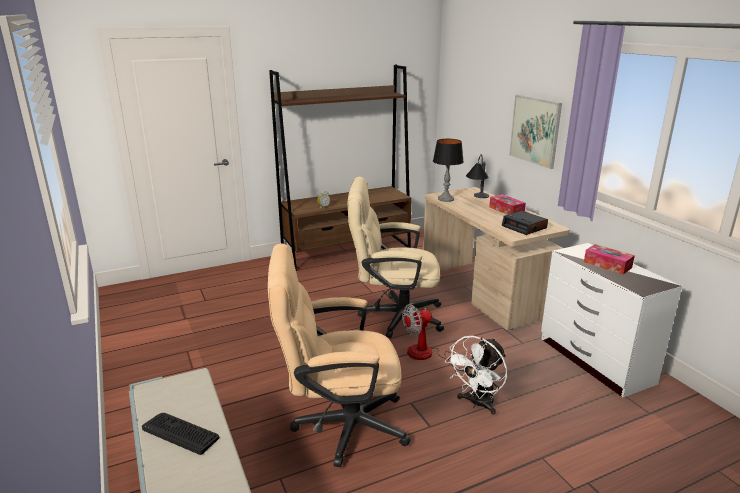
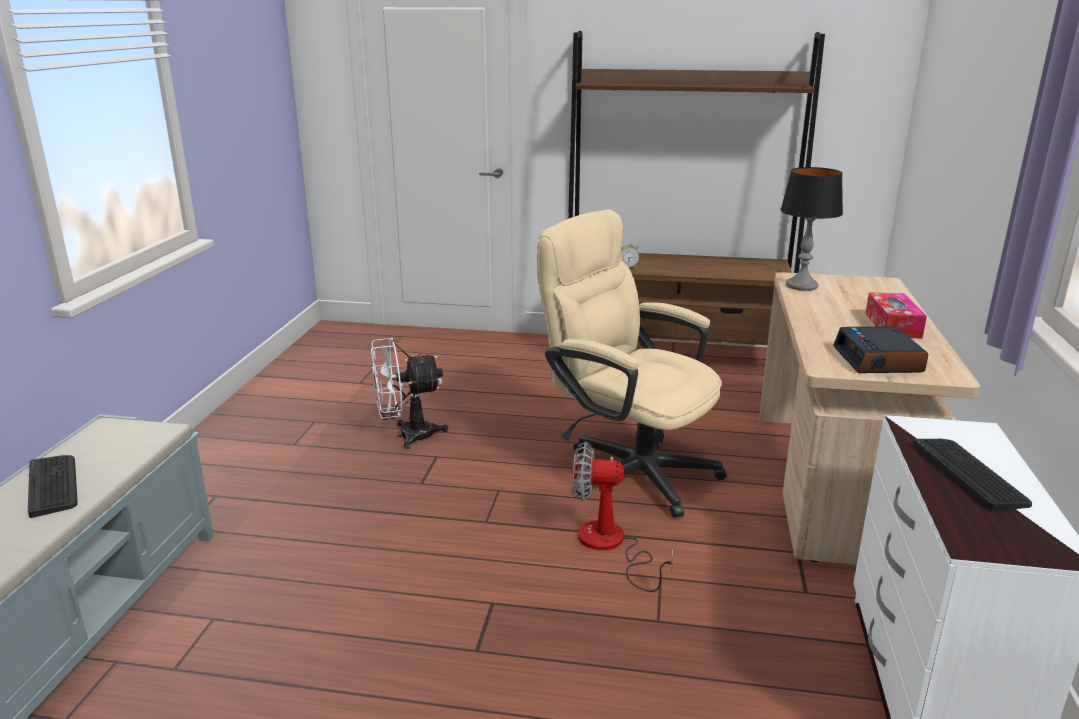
camera: 35 degrees right, 0 degrees up
(339, 425) = (361, 588): beige office chair -> none
(477, 200) = (861, 298): table lamp -> none
(477, 403) = (594, 653): white fan -> white fan (407, 436)
(535, 130) = (1002, 167): picture -> none
(607, 265) = (969, 474): tissue box -> keyboard

